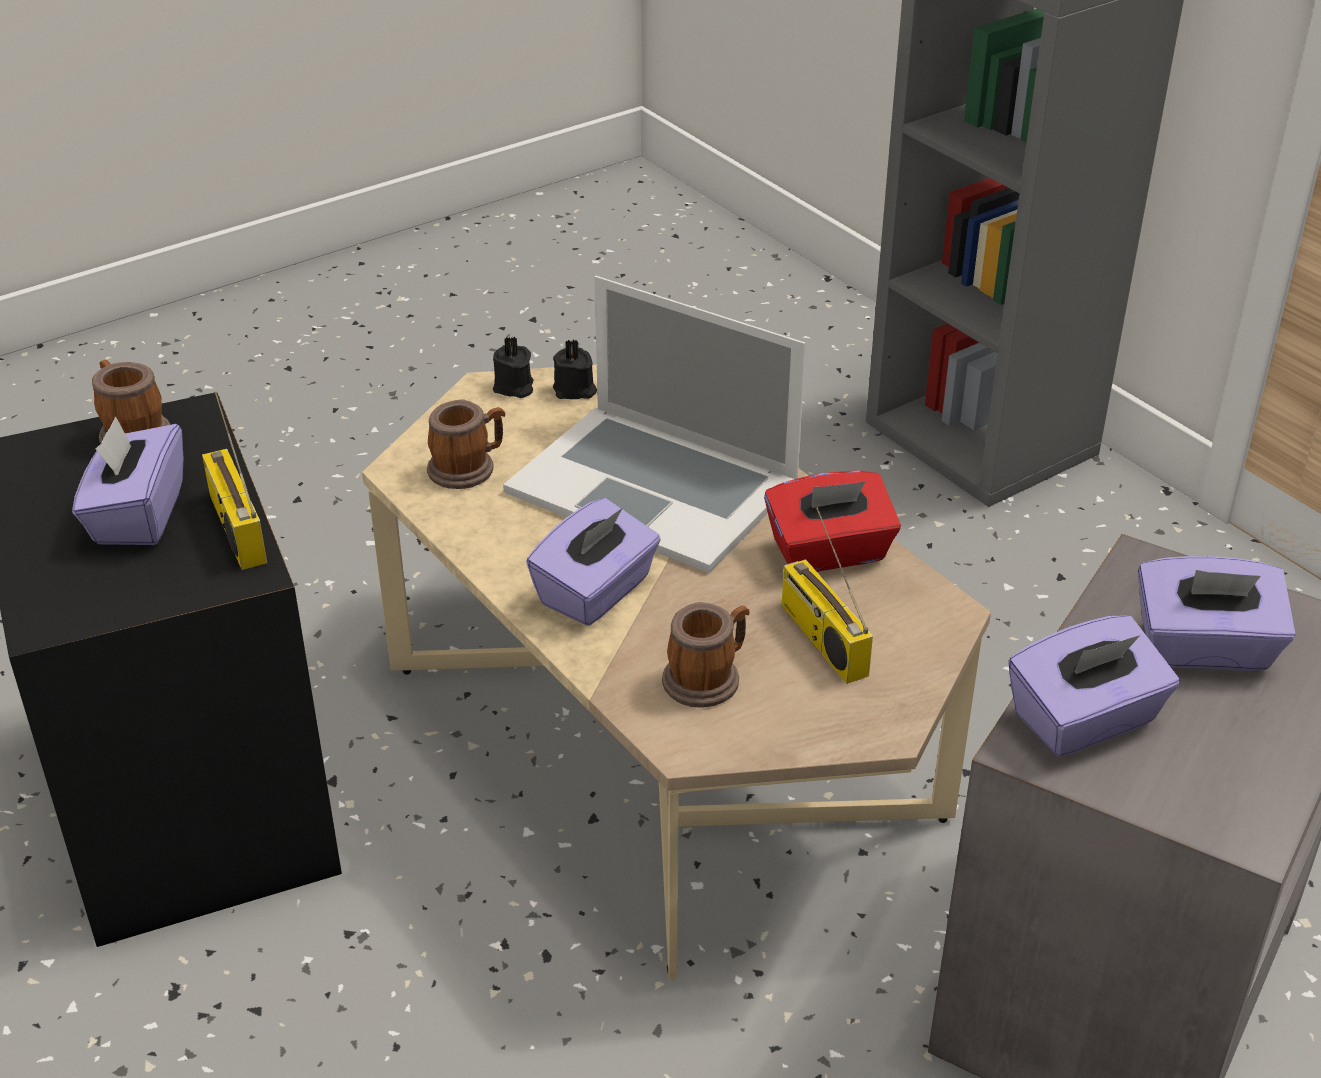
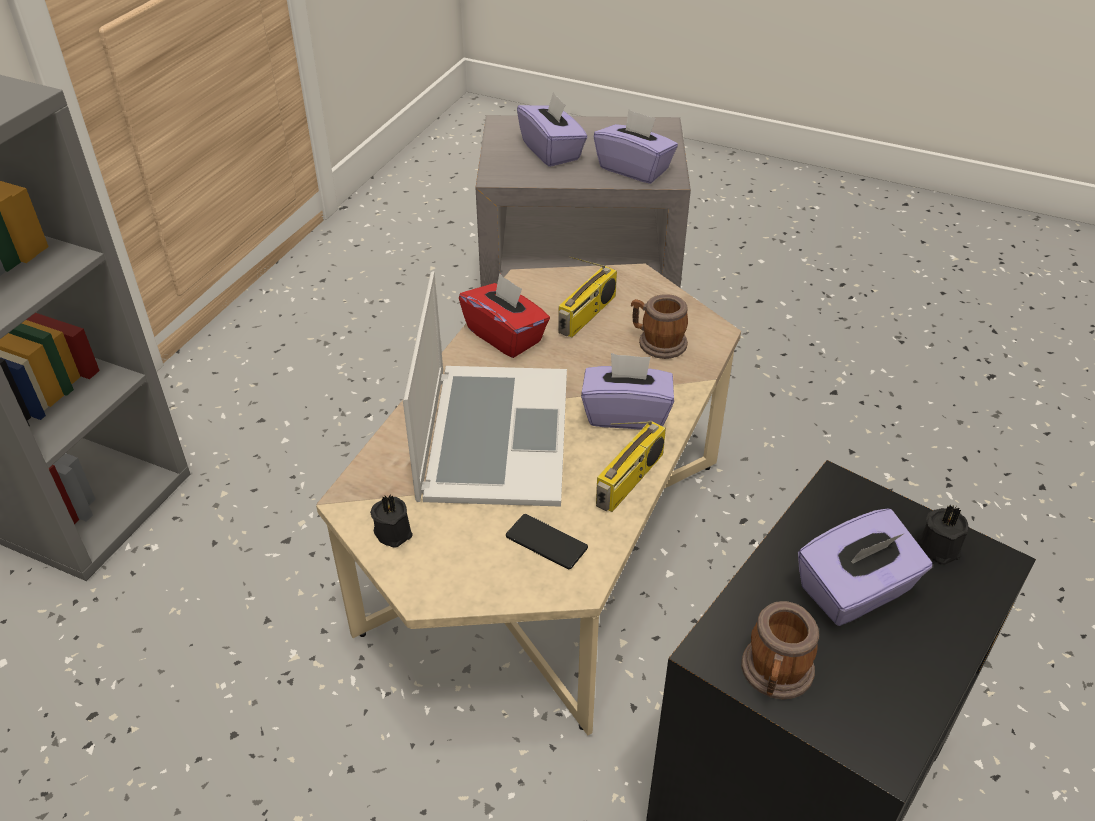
camera: 120 degrees left, 5 degrees up
(235, 528) = (809, 524): radio -> radio (630, 481)
(468, 468) = (546, 542): mug -> phone
(514, 388) = (413, 572): black candle -> black candle (939, 546)

